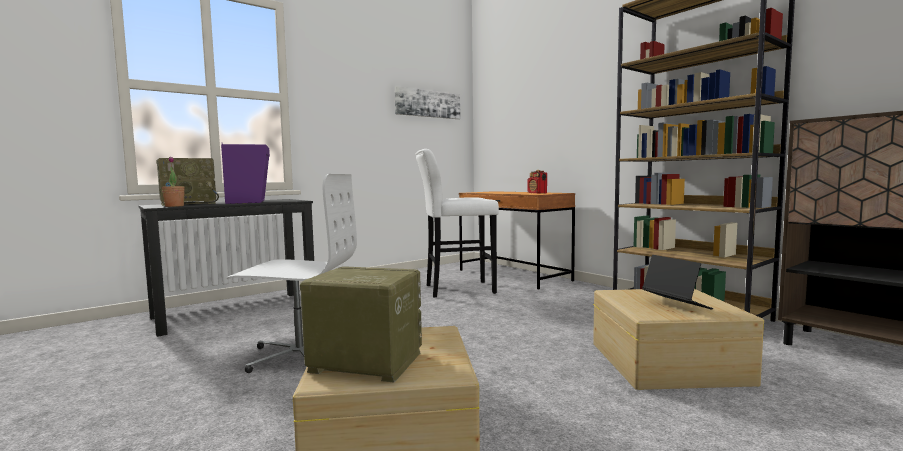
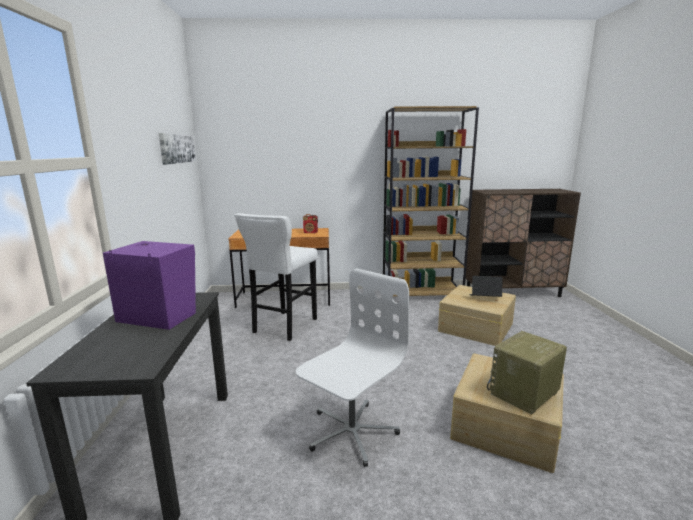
camera: 55 degrees left, 10 degrees up
(174, 206) = (151, 358): potted plant -> none
(189, 203) = (106, 347): radio -> none

